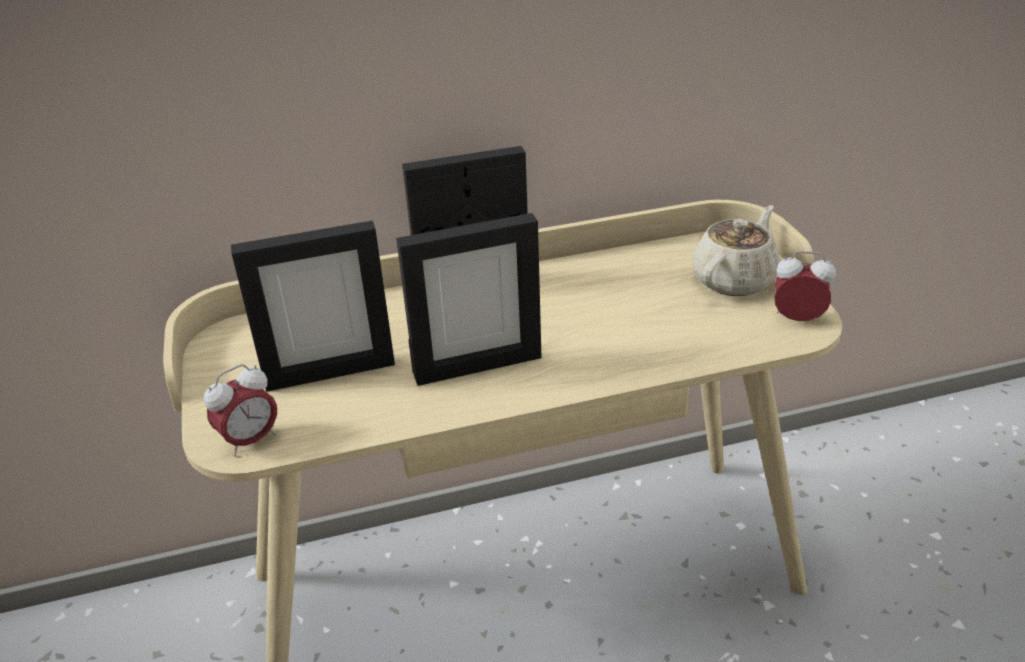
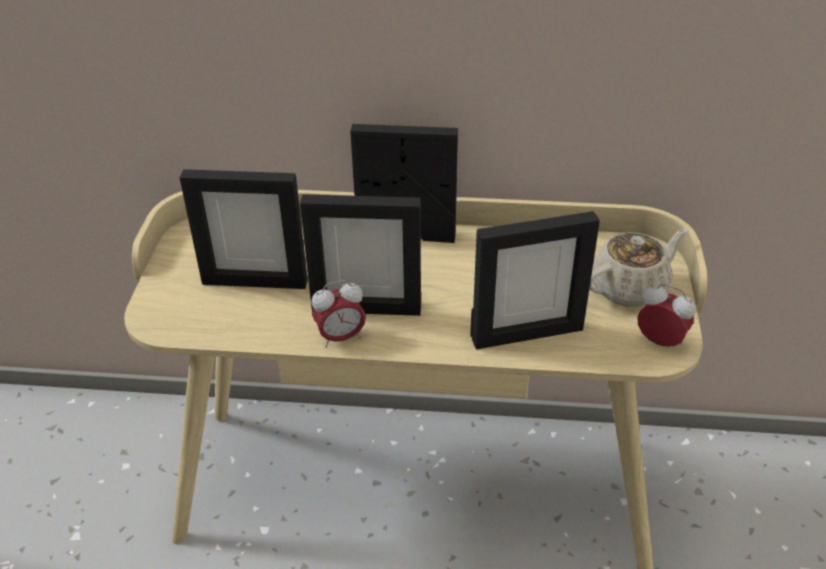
camera: 20 degrees right, 5 degrees up
(250, 441) = (171, 322): alarm clock -> alarm clock (340, 337)
(663, 345) = (526, 333): none -> picture frame

